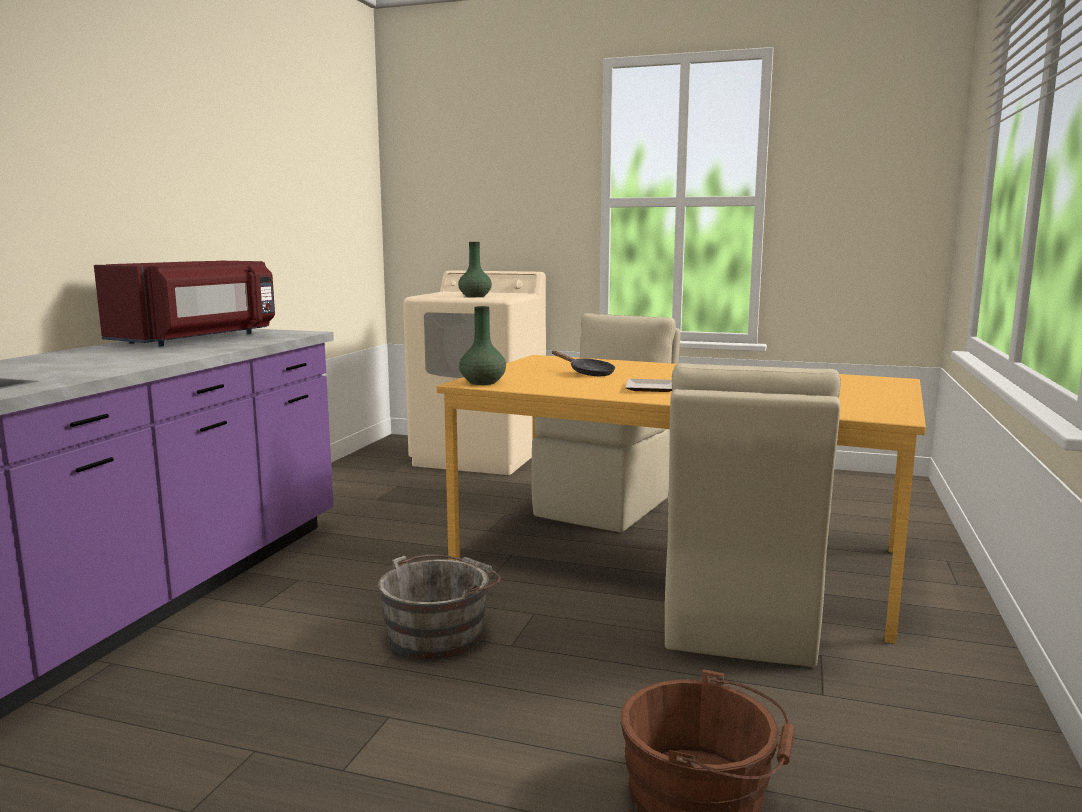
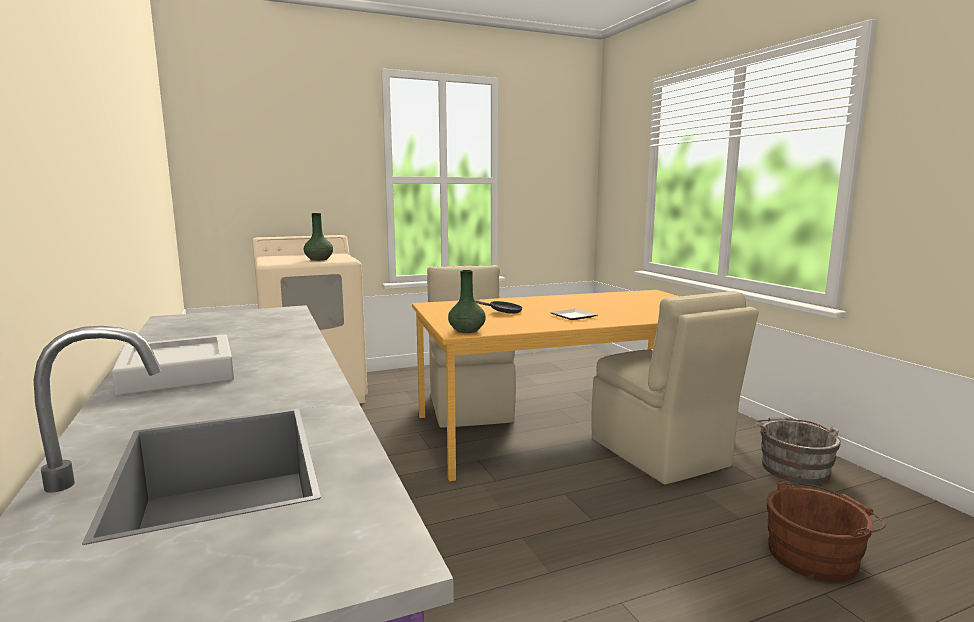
camera: 40 degrees left, 0 degrees up
(77, 356) = (178, 373): none -> grey tray
(198, 339) = (215, 331): red microwave -> none
(440, 633) = (541, 532): grey bucket -> grey bucket (793, 467)

